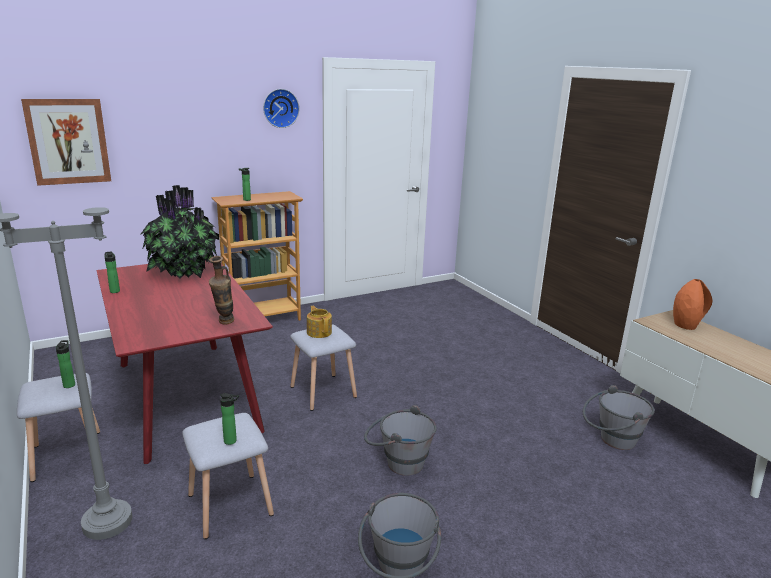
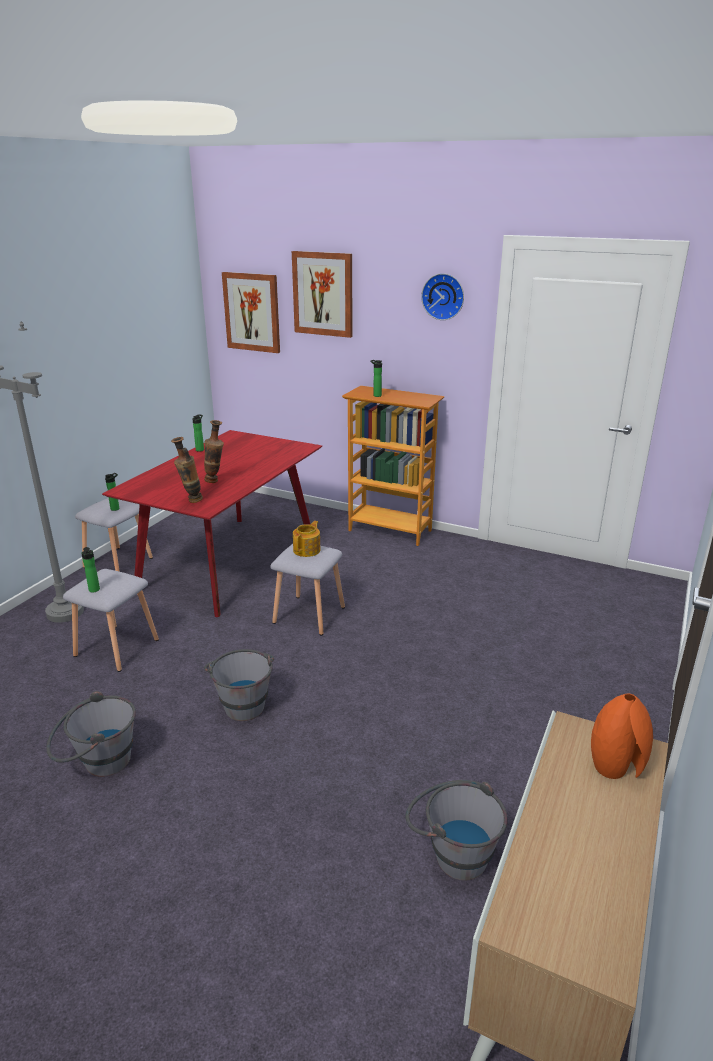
camera: 55 degrees right, 5 degrees up
(160, 114) = (323, 294): none -> picture
(184, 272) = (268, 451): potted plant -> none
(203, 304) = (215, 481): none -> vase

